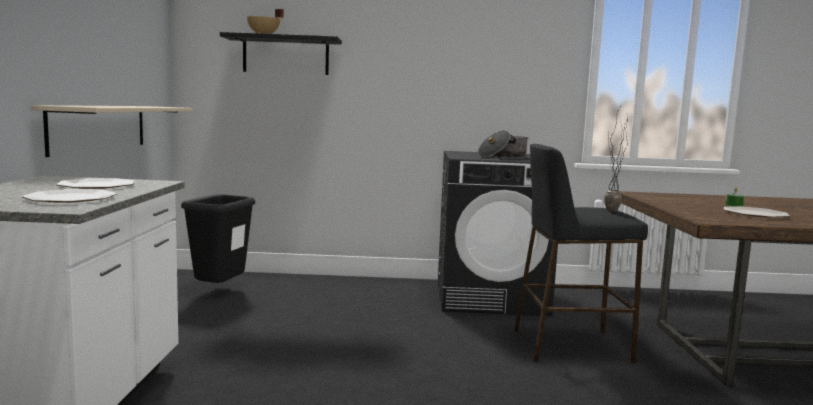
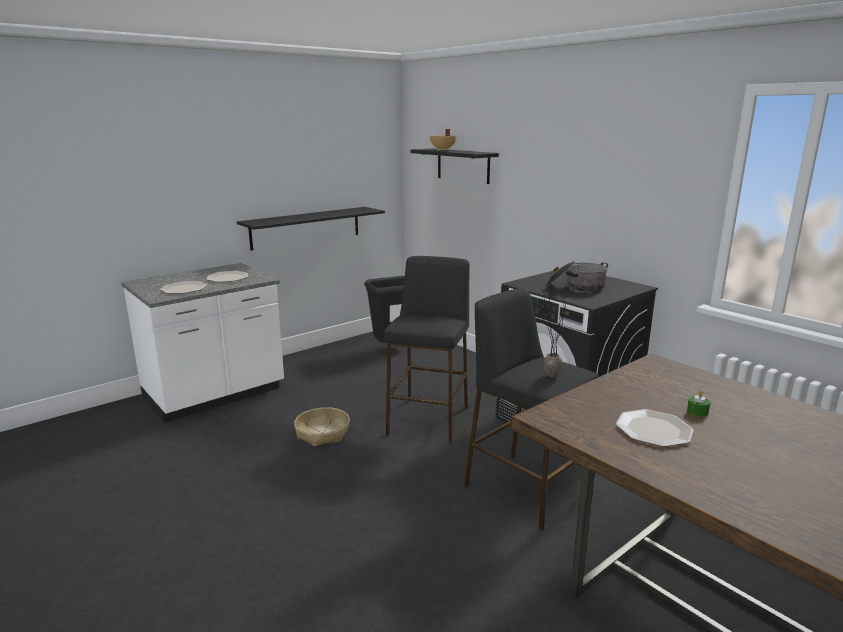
camera: 50 degrees right, 10 degrees up
(99, 127) = (306, 227): beige shelf -> black shelf
(326, 381) = (323, 433): none -> basket
(397, 332) = (429, 420): none -> black stool

